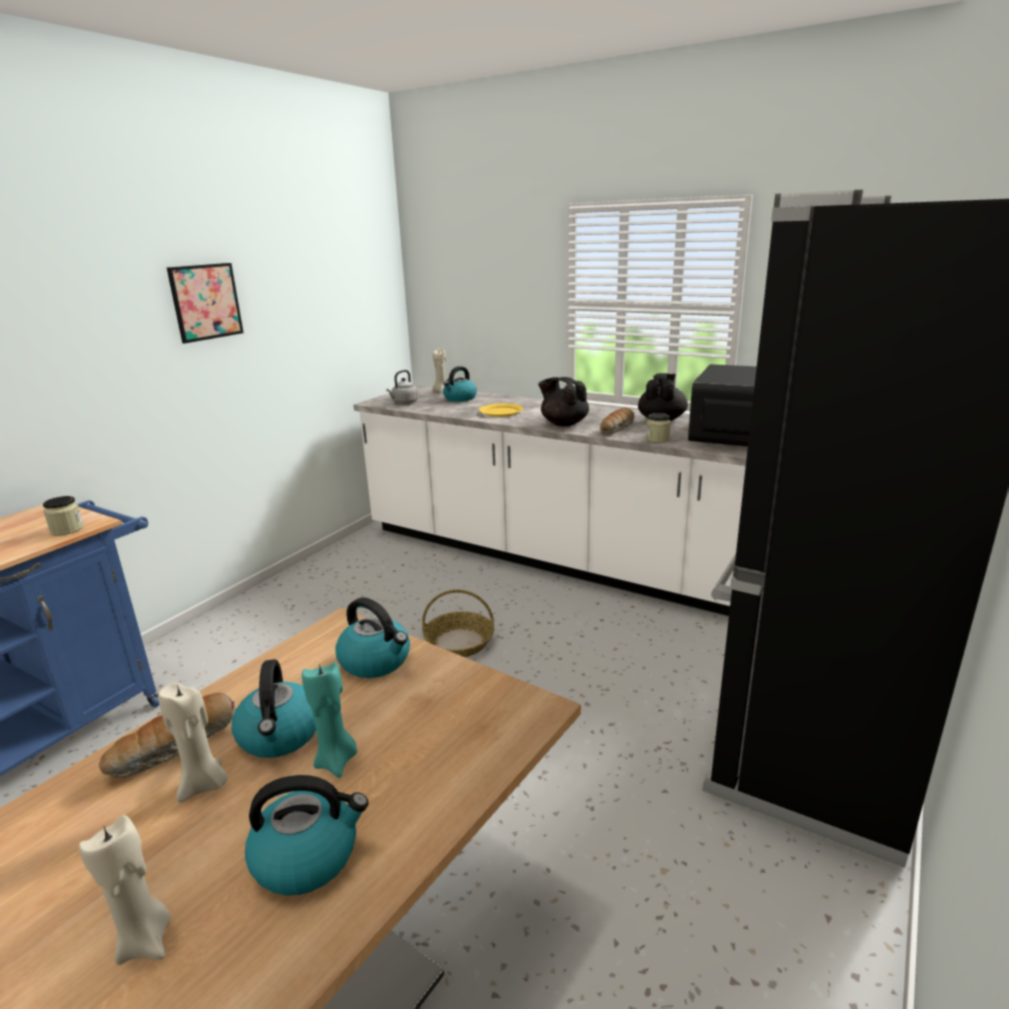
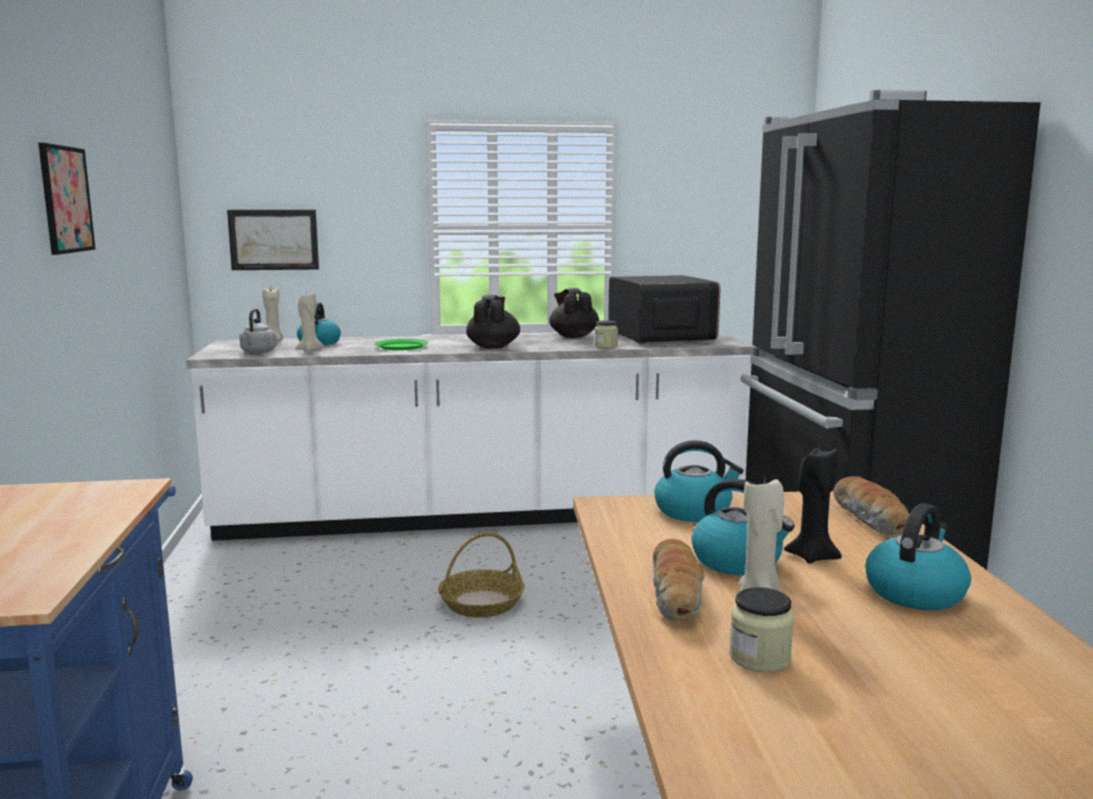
camera: 40 degrees left, 10 degrees down
(67, 529) = (113, 498): jar -> jar (759, 658)
(146, 940) = (932, 658): beige candle -> beige candle (309, 350)
(337, 761) = (812, 557): turquoise candle -> black candle
(458, 309) = (273, 239): none -> picture
(501, 412) = (402, 347): yellow plate -> green plate
(563, 423) = (493, 347): black teapot -> black teapot turned 90 degrees clockwise
(617, 428) = (552, 344): bread -> bread (871, 519)

